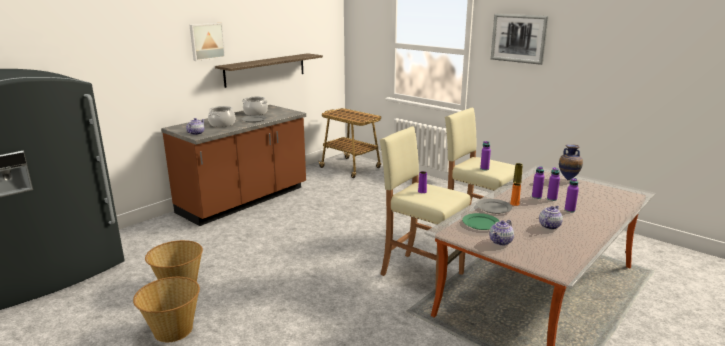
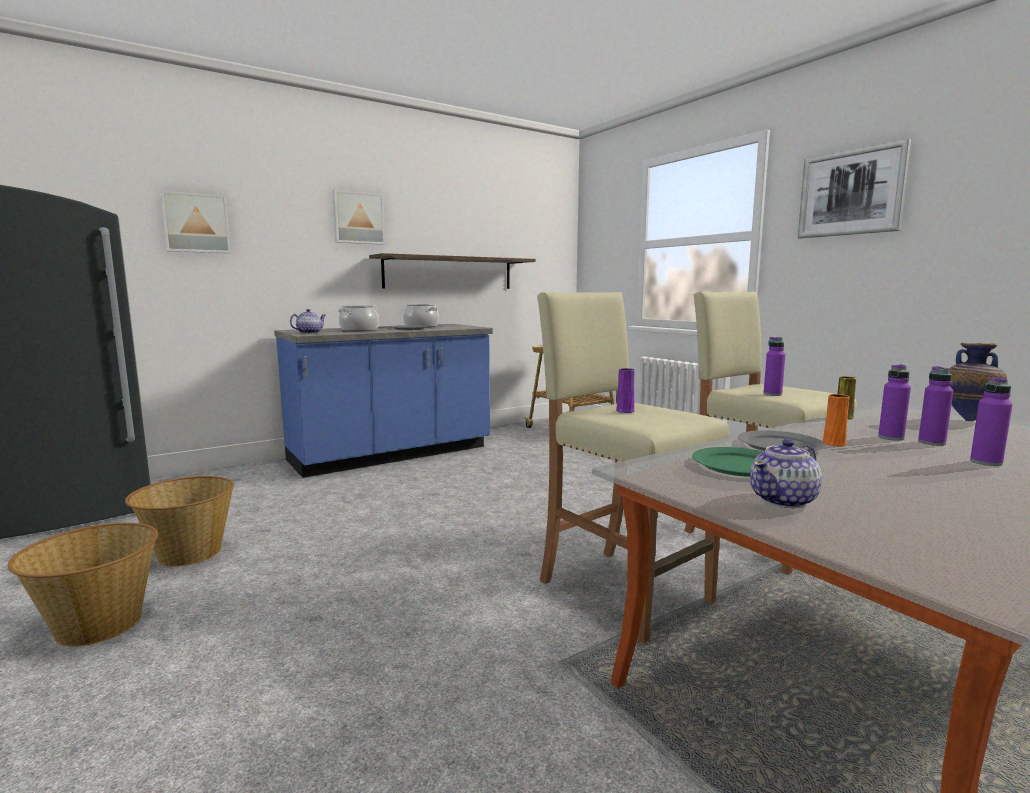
camera: 15 degrees right, 10 degrees down
(105, 62) = (196, 223): none -> picture
(244, 200) = (391, 454): brown counter -> blue counter
(549, 226) = (930, 484): teapot -> none

